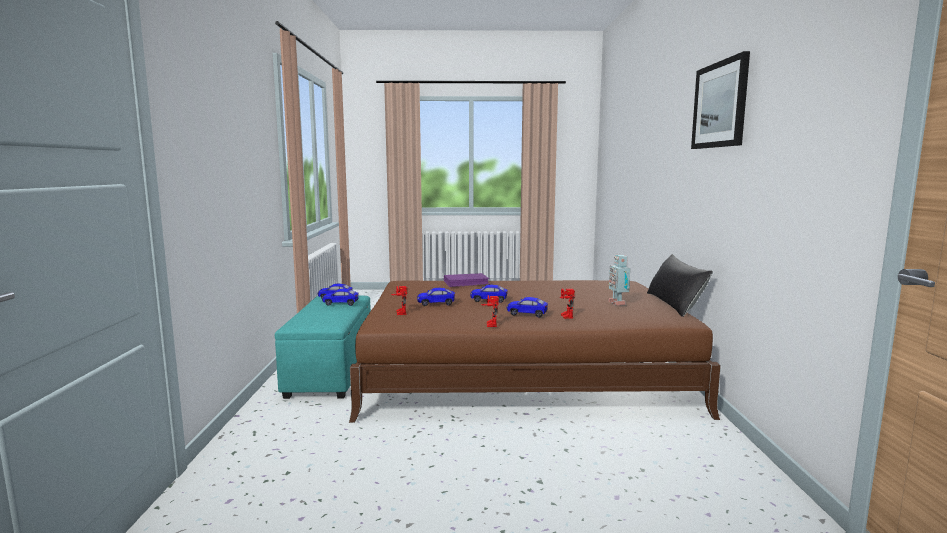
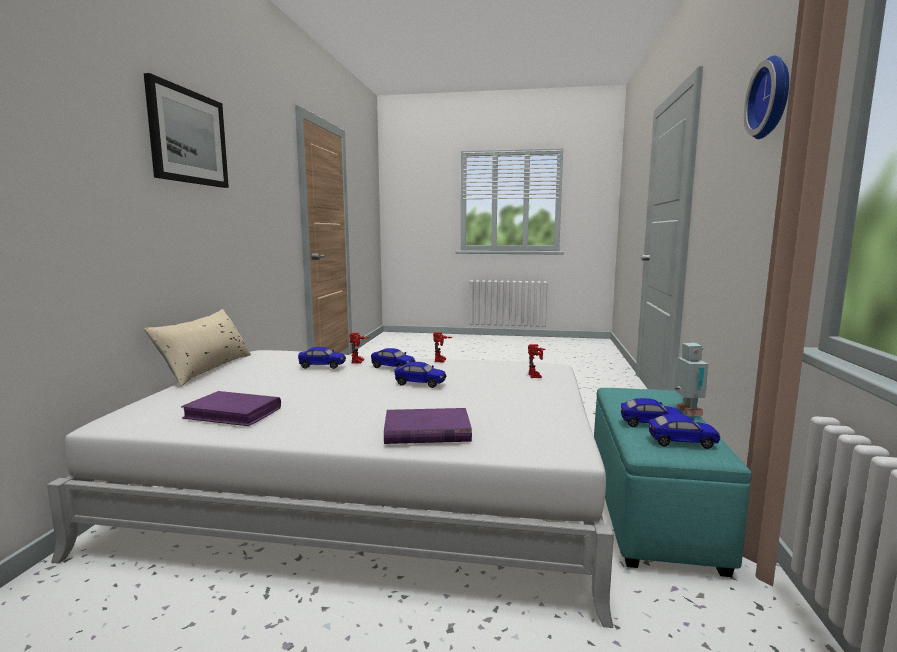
camera: 170 degrees left, 0 degrees up
(246, 101) = (773, 98): none -> wall clock
(436, 303) = (493, 385): toy car -> toy car (322, 366)
(521, 370) = (373, 487): brown bed -> white bed
(574, 285) = (233, 413): none -> purple book
(618, 303) = (274, 367): toy robot -> toy robot (687, 412)
(675, 304) = (206, 369): black pillow -> beige pillow

